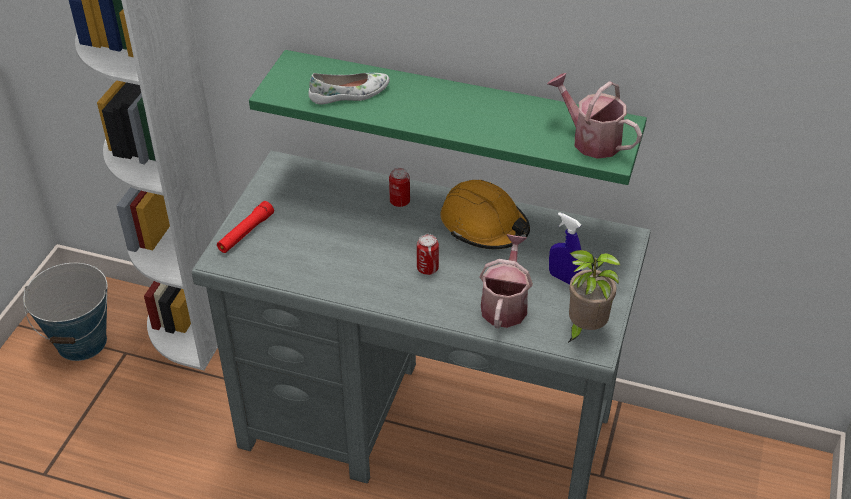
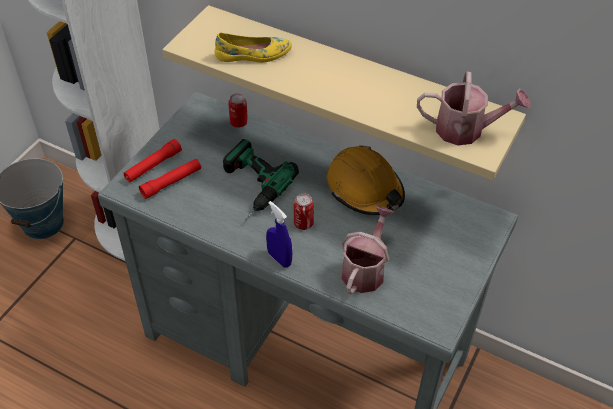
camera: 10 degrees right, 5 degrees up
(271, 247) = (171, 182): none -> red flashlight
(350, 94) = (253, 55): white shoe -> yellow shoe
(358, 240) = (248, 187): none -> power drill
(399, 201) = (294, 155): can -> can (238, 122)
(458, 113) = (354, 84): green shelf -> beige shelf
(563, 278) = (425, 251): blue spray bottle -> blue spray bottle (279, 258)
(584, 328) = (433, 305): potted plant -> none
(591, 139) = (466, 130): watering can -> watering can turned 135 degrees clockwise

